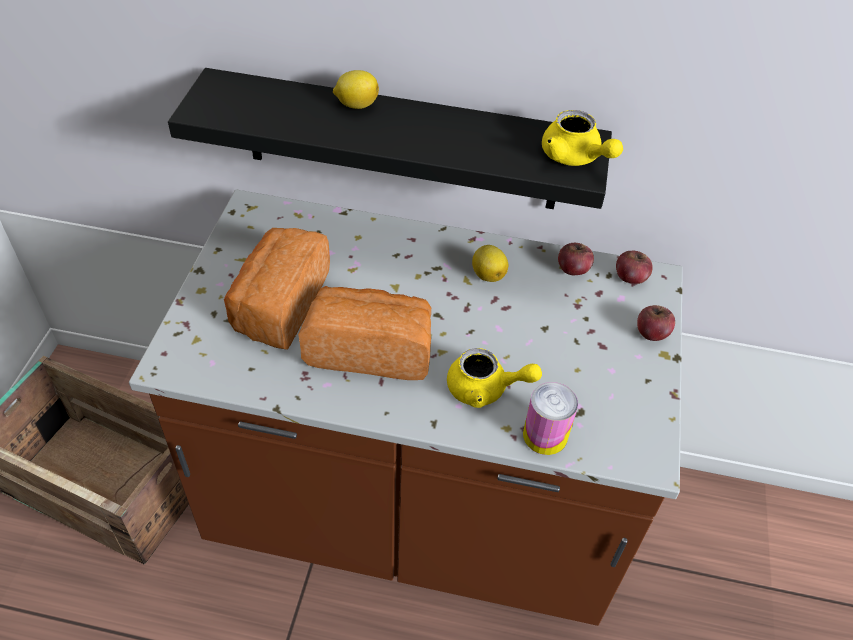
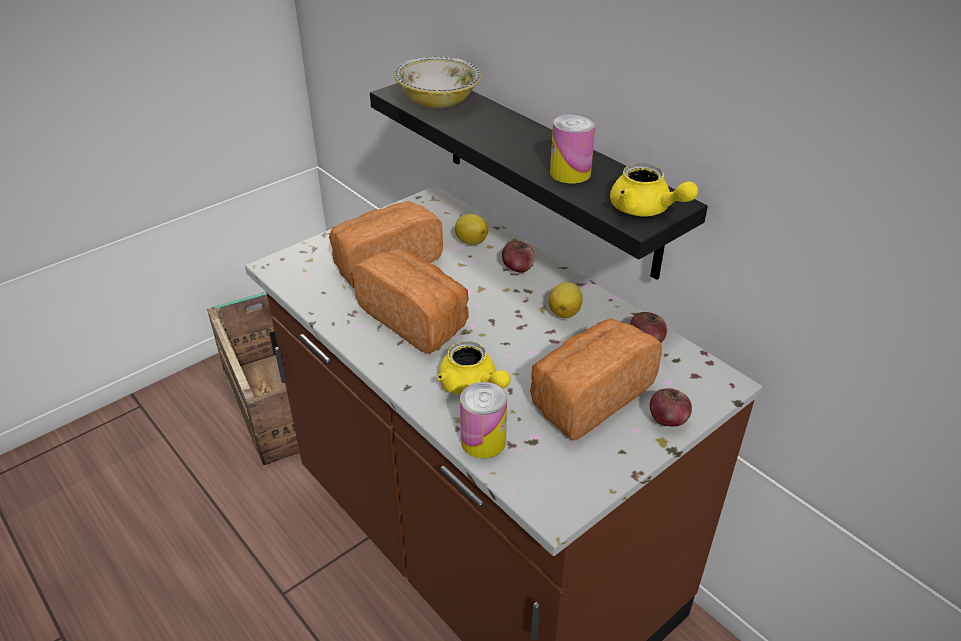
camera: 40 degrees right, 10 degrees down
(258, 106) = (438, 101): none -> bowl
(356, 104) = (509, 121): lemon -> lemon (470, 241)
(475, 144) = (570, 173): none -> can
(575, 157) = (645, 210): yellow teapot -> yellow teapot turned 45 degrees counterclockwise
(580, 346) = (588, 396): none -> bread
(630, 277) = (695, 371): apple -> apple (518, 268)

